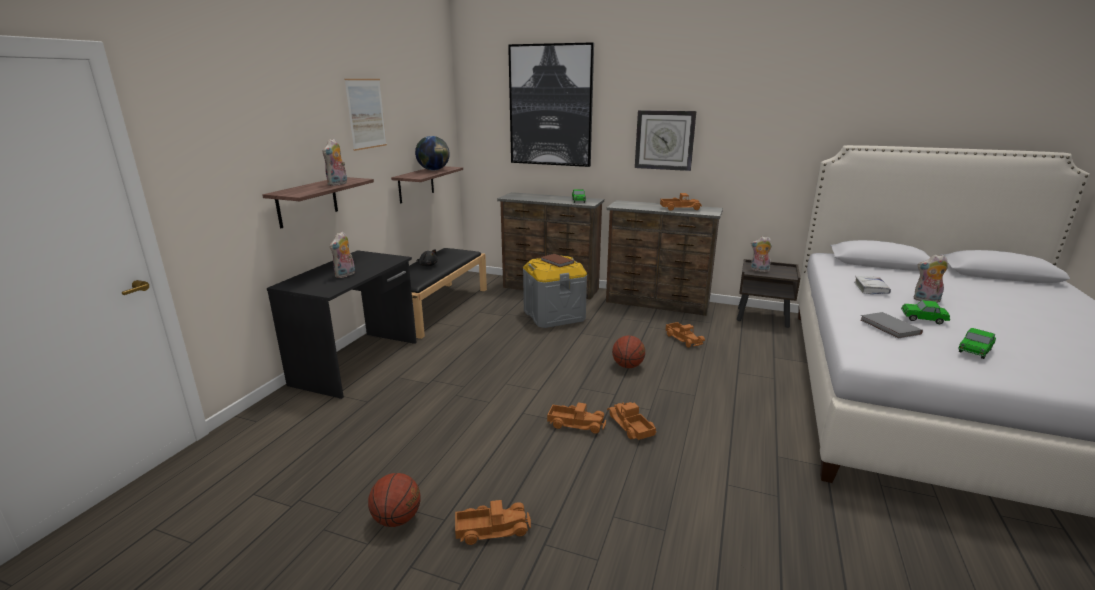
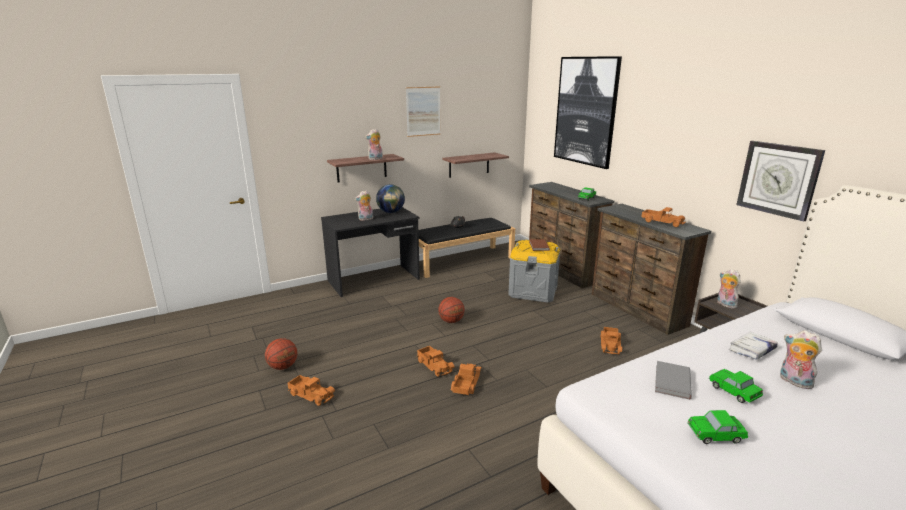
camera: 40 degrees right, 0 degrees up
(434, 170) = (482, 155): globe -> globe (391, 212)
(627, 366) = (529, 345): basketball -> basketball (451, 321)
(664, 140) = (669, 153): wall clock -> wall clock (778, 179)

